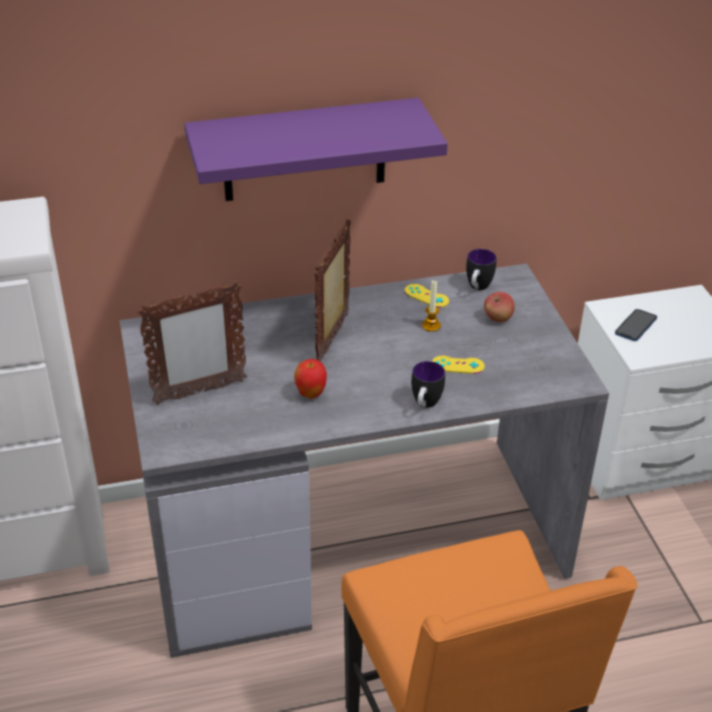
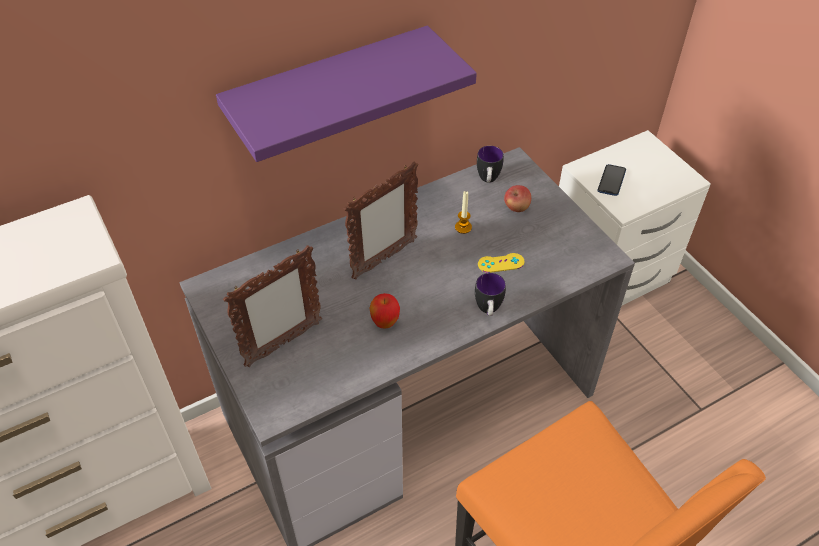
camera: 15 degrees left, 10 degrees up
(333, 339) = (383, 259): picture frame -> picture frame turned 135 degrees counterclockwise
(426, 296) = (448, 198): yellow game controller -> none

